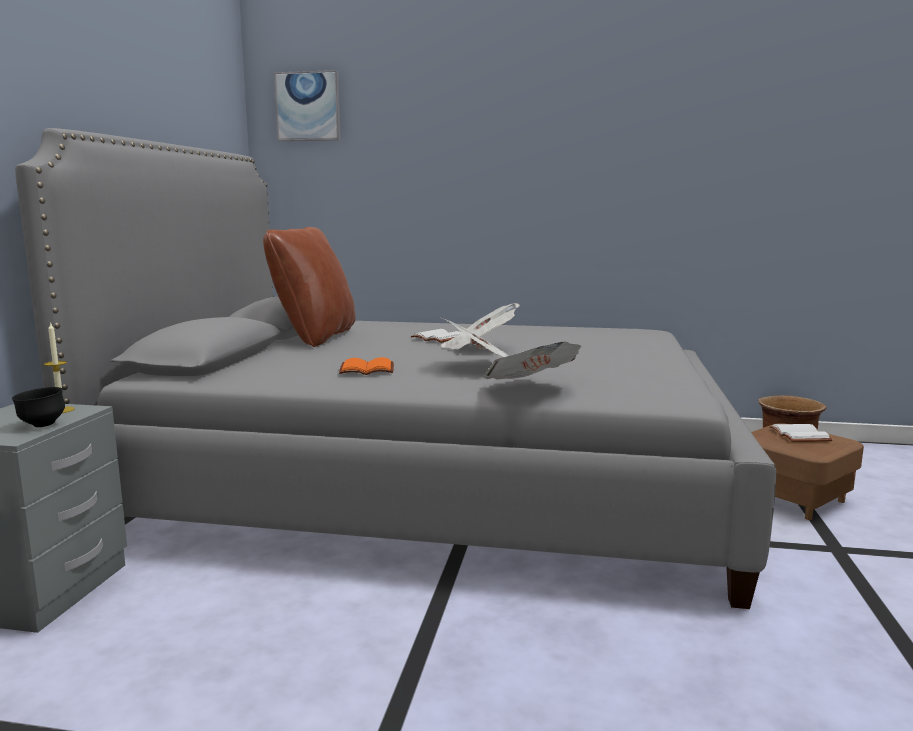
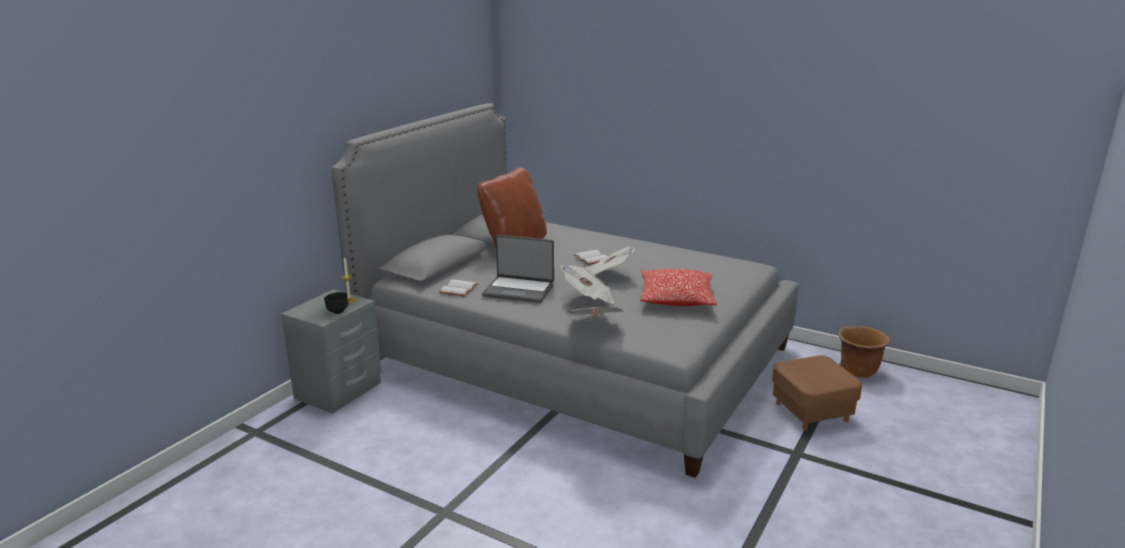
camera: 20 degrees right, 10 degrees up
(308, 106) = (537, 62): picture -> none
(368, 369) = (519, 290): orange book -> laptop
(603, 359) = (676, 299): none -> pillow
(801, 435) = (821, 370): white book -> white book (459, 289)

